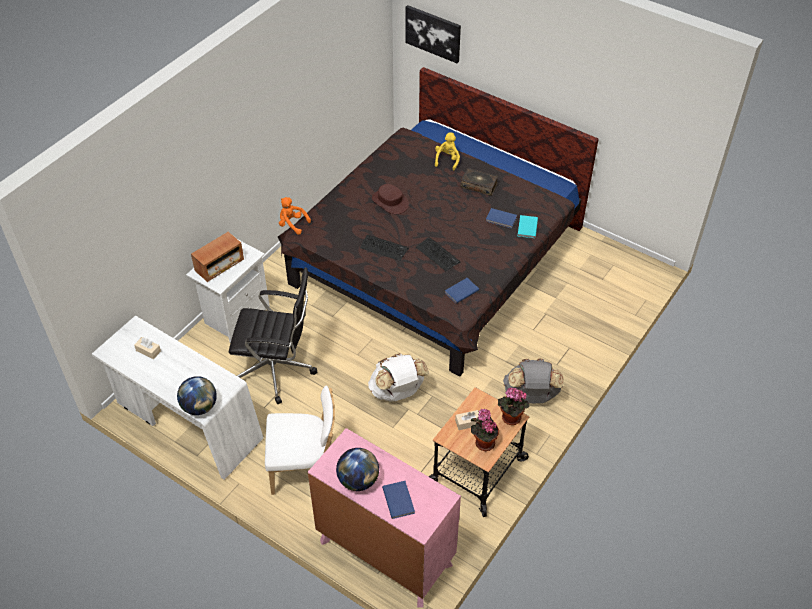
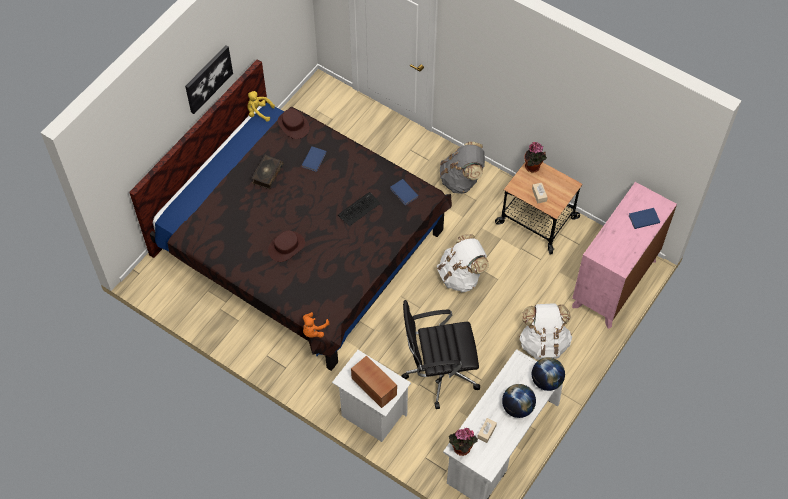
camera: 90 degrees left, 10 degrees up
(277, 370) = (438, 372): black office chair -> black office chair turned 105 degrees counterclockwise
(305, 469) = (543, 343): white chair -> white backpack
(358, 480) = (630, 244): globe -> globe (517, 407)
(384, 248) = (349, 251): keyboard -> none
(433, 33) = (126, 158): picture -> picture (208, 78)
(447, 160) = (228, 199): yellow plush toy -> yellow plush toy (259, 112)
(483, 442) = (556, 186): potted plant -> potted plant (461, 449)
(526, 228) = (326, 141): turquoise book -> none
(545, 202) = (293, 125): none -> brown hat

